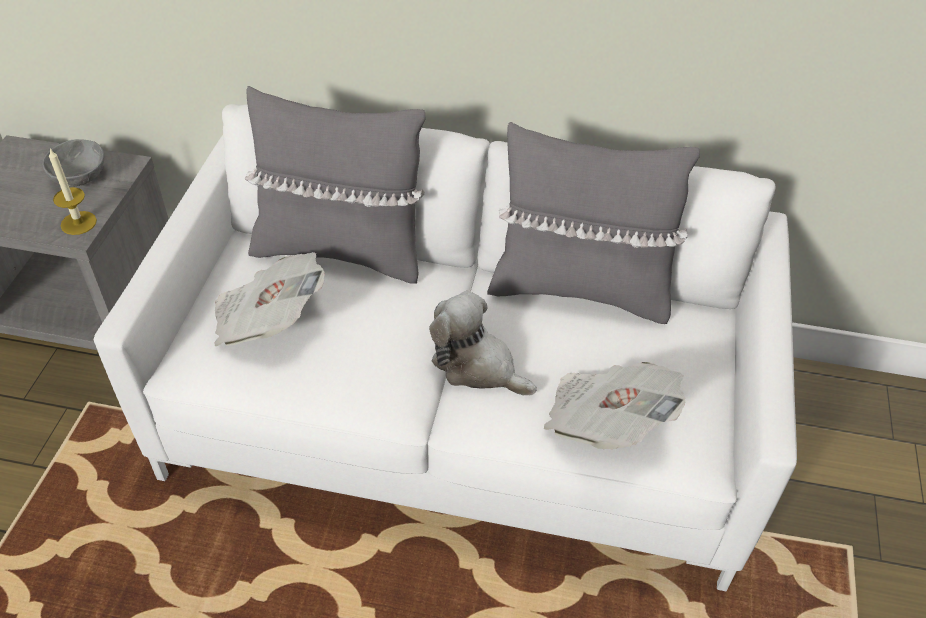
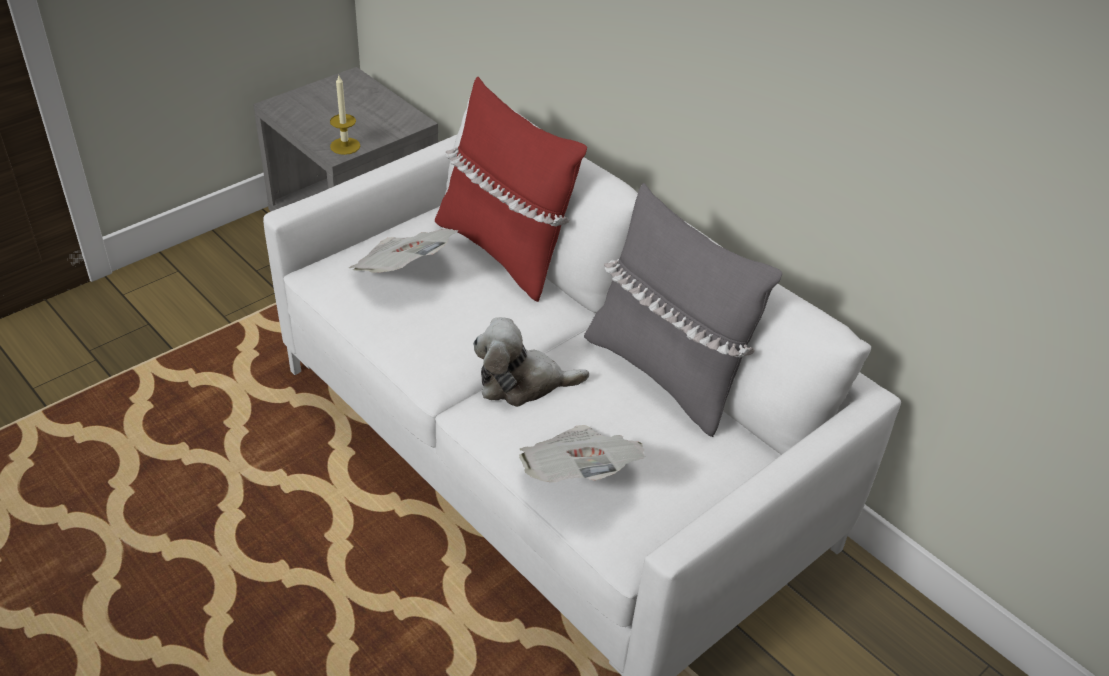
camera: 35 degrees right, 5 degrees down
(81, 177) = (376, 116): grey bowl -> none
(340, 251) = (504, 251): grey pillow -> red pillow
(477, 366) = (522, 383): plush toy -> plush toy turned 75 degrees counterclockwise

